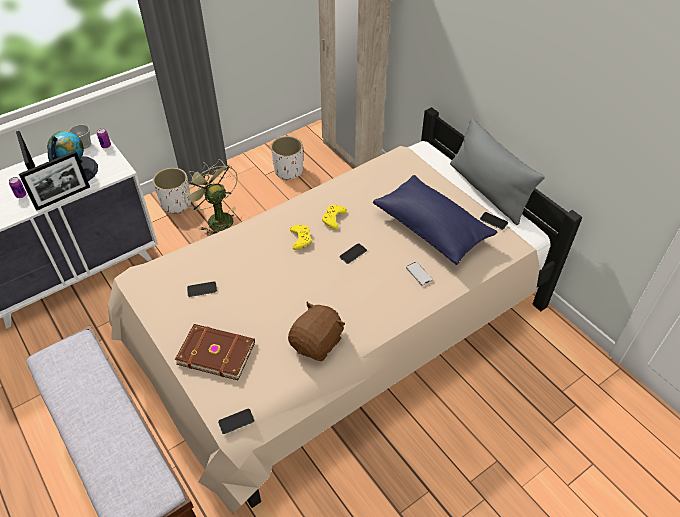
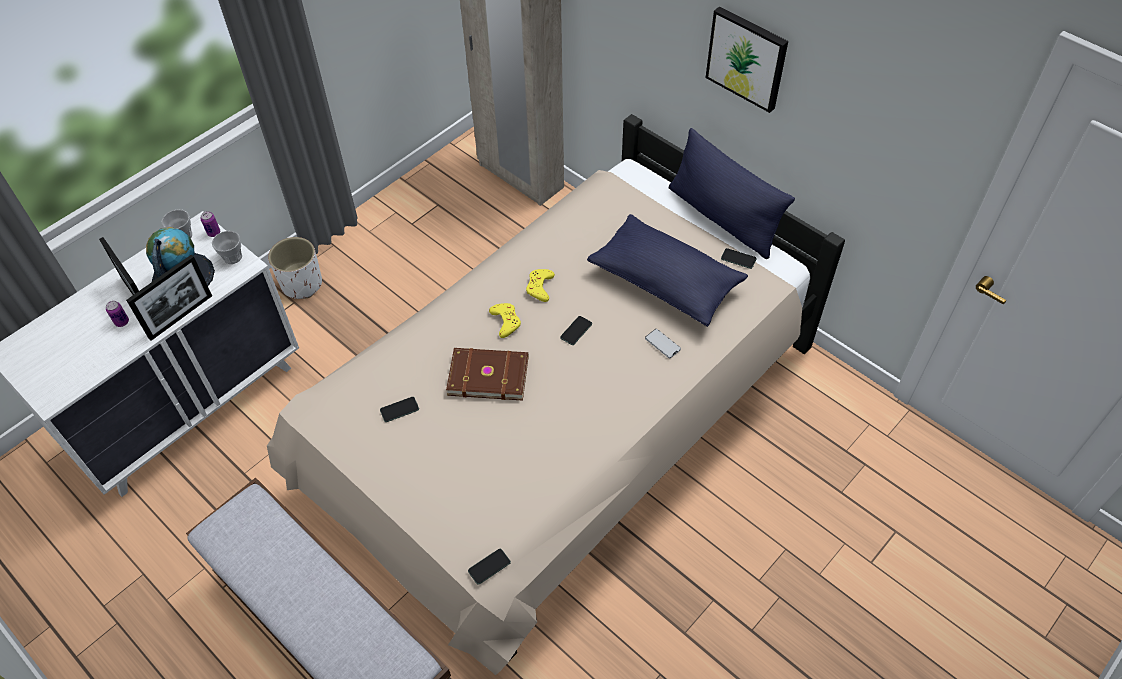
camera: 10 degrees left, 5 degrees up
(113, 163) = (232, 257): none -> cup
(216, 219) = (363, 297): green fan -> none
(216, 352) = (440, 486): brown book -> brown book (488, 374)
(288, 171) = (442, 214): white planter -> none
(317, 343) = (561, 453): brown plush toy -> none
(488, 191) = (723, 218): grey pillow -> blue pillow
(520, 60) = (747, 58): none -> picture

